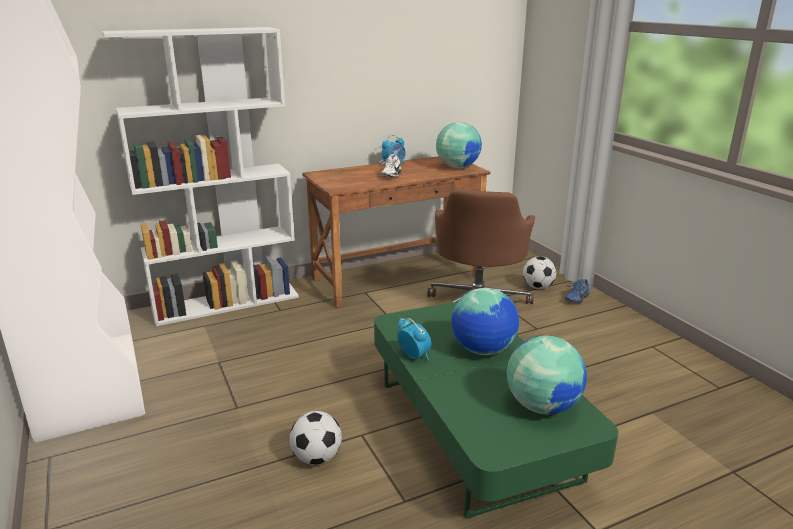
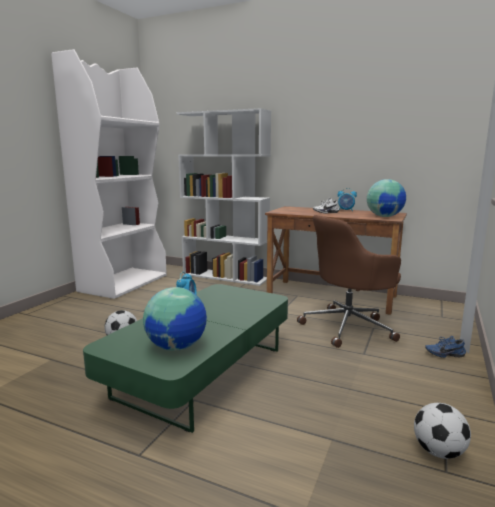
camera: 50 degrees right, 10 degrees down
(483, 350) = (223, 315): globe -> none
(538, 287) = (425, 336): football -> football (439, 452)

